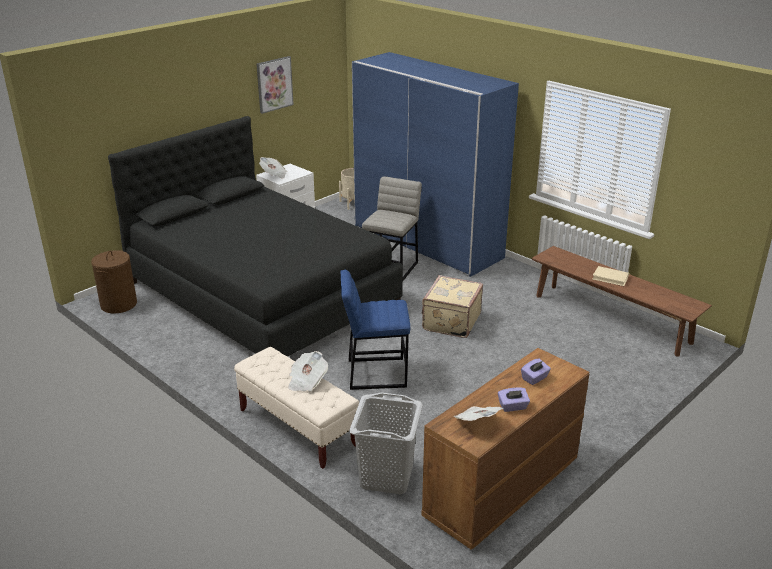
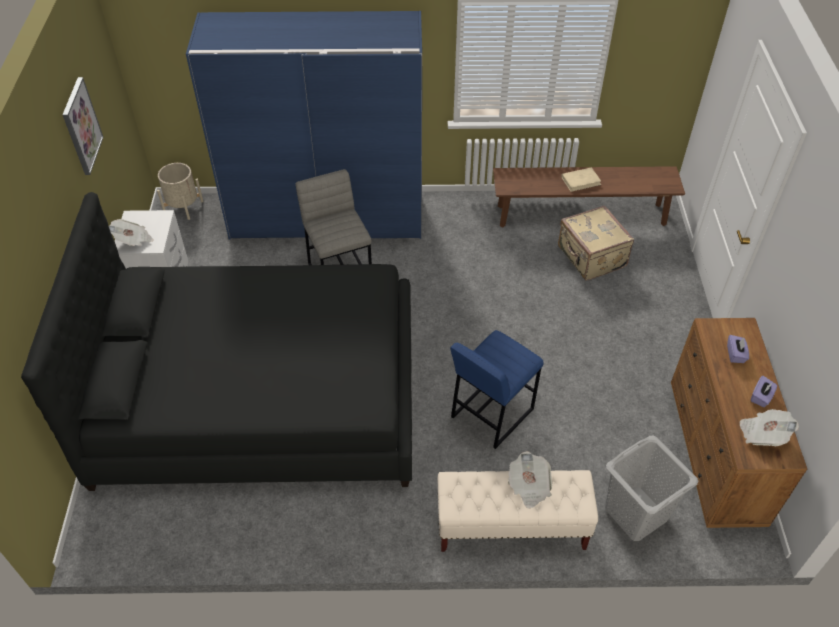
camera: 45 degrees left, 20 degrees up
(119, 304) = (122, 530): brown laundry basket -> none
(450, 322) = (473, 306): beige suitcase -> beige suitcase (590, 257)

